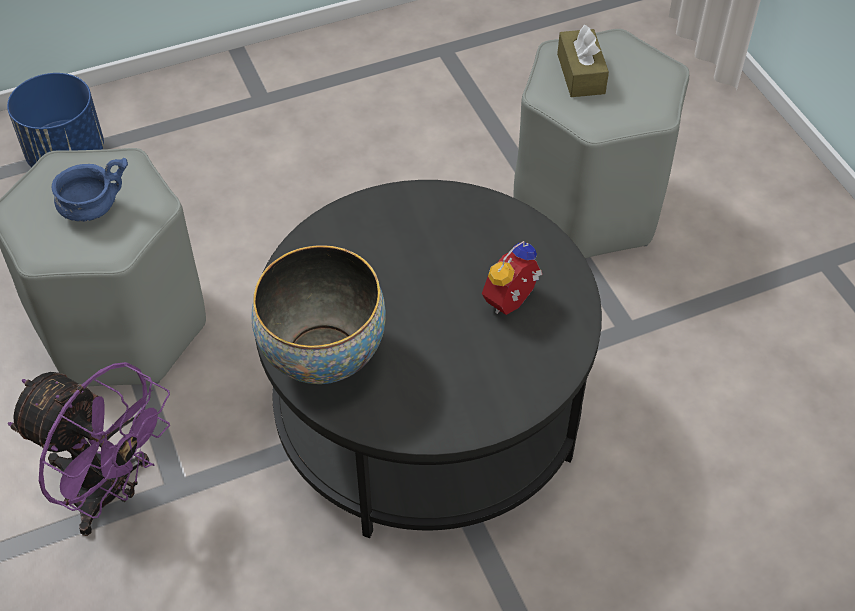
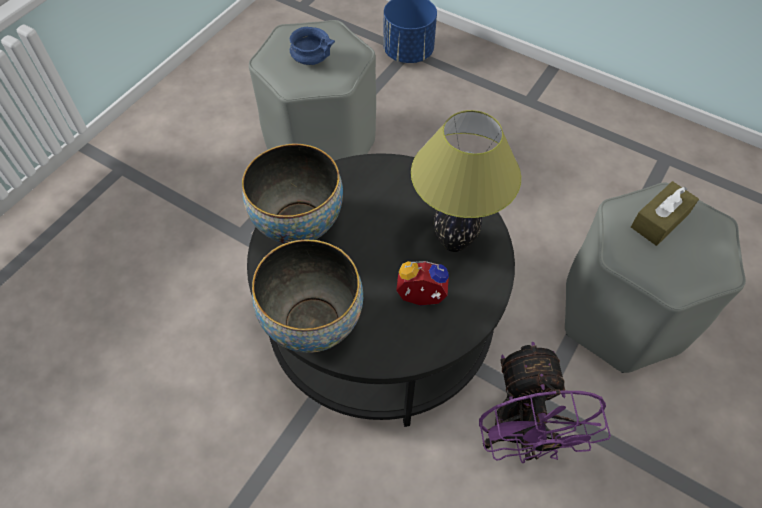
camera: 55 degrees right, 5 degrees up
(110, 493) = (218, 208): purple fan -> purple fan (519, 436)
(466, 236) = (454, 241): none -> table lamp
(466, 410) = (313, 323): none -> bowl

